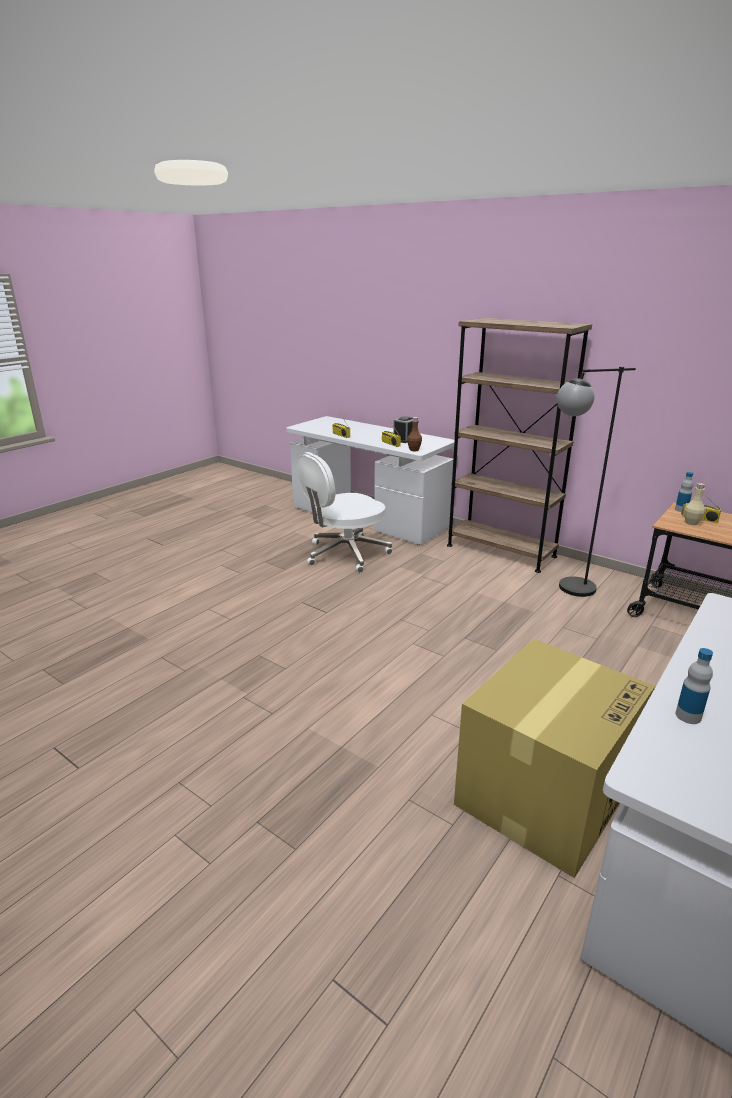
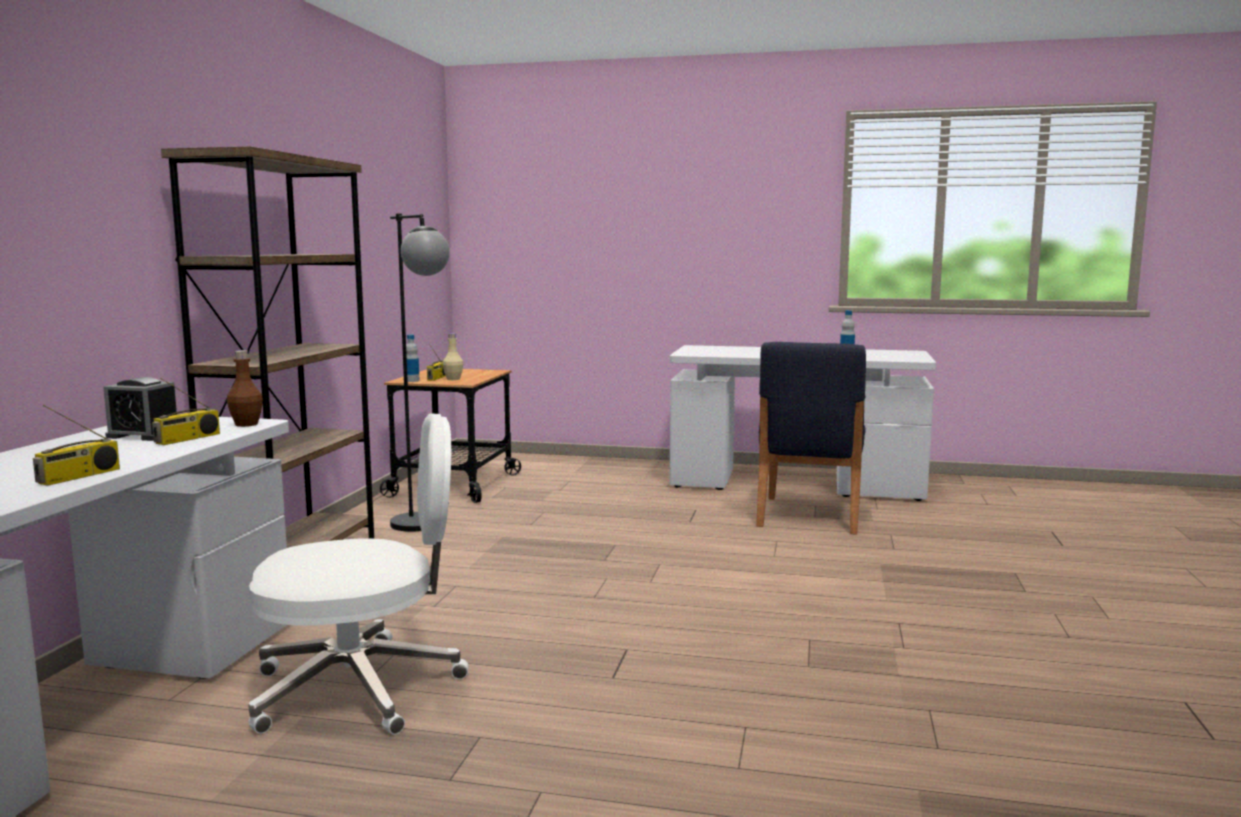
camera: 115 degrees left, 15 degrees down
(345, 554) = (361, 687): white office chair -> white office chair turned 45 degrees counterclockwise
(544, 792) = (808, 515): cardboard box -> blue chair

